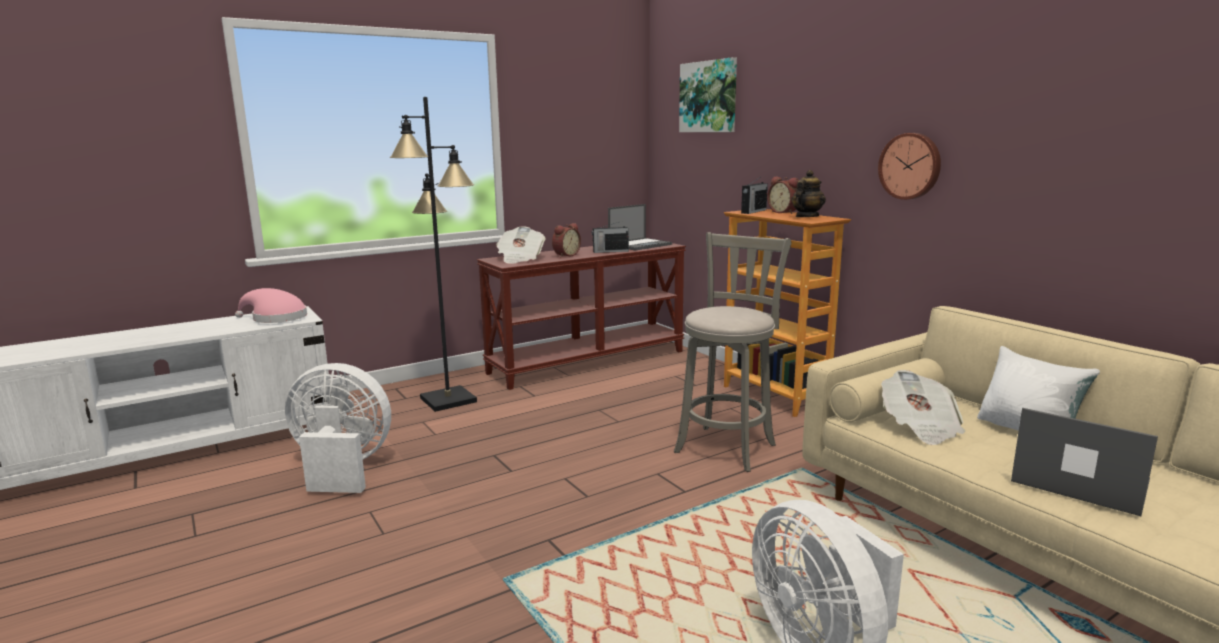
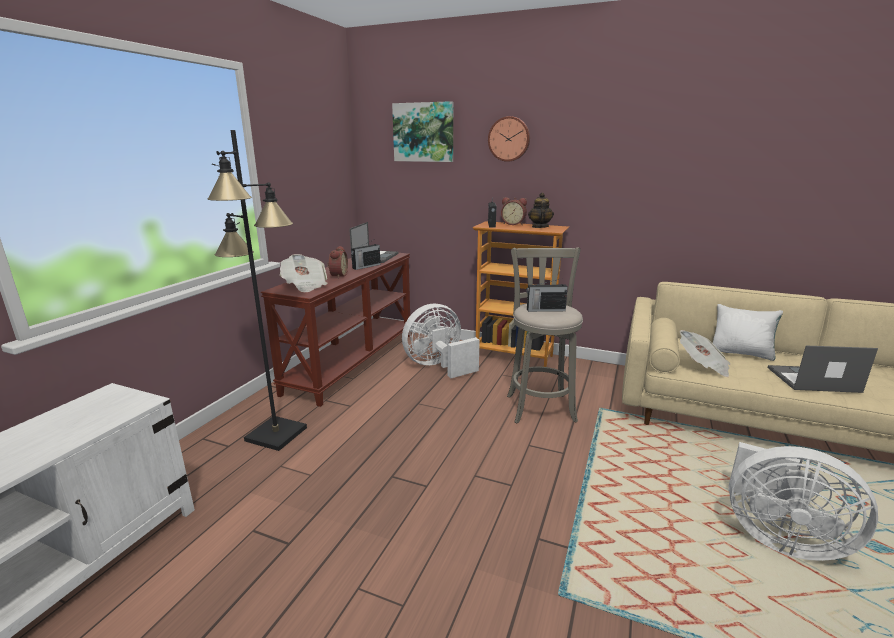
camera: 35 degrees left, 5 degrees up
(275, 318) = (98, 411): pink hat -> none
(342, 468) = (262, 552): white fan -> white fan (438, 366)
(723, 312) = (545, 310): none -> radio
(910, 166) = (616, 188): wall clock -> wall clock (509, 139)

